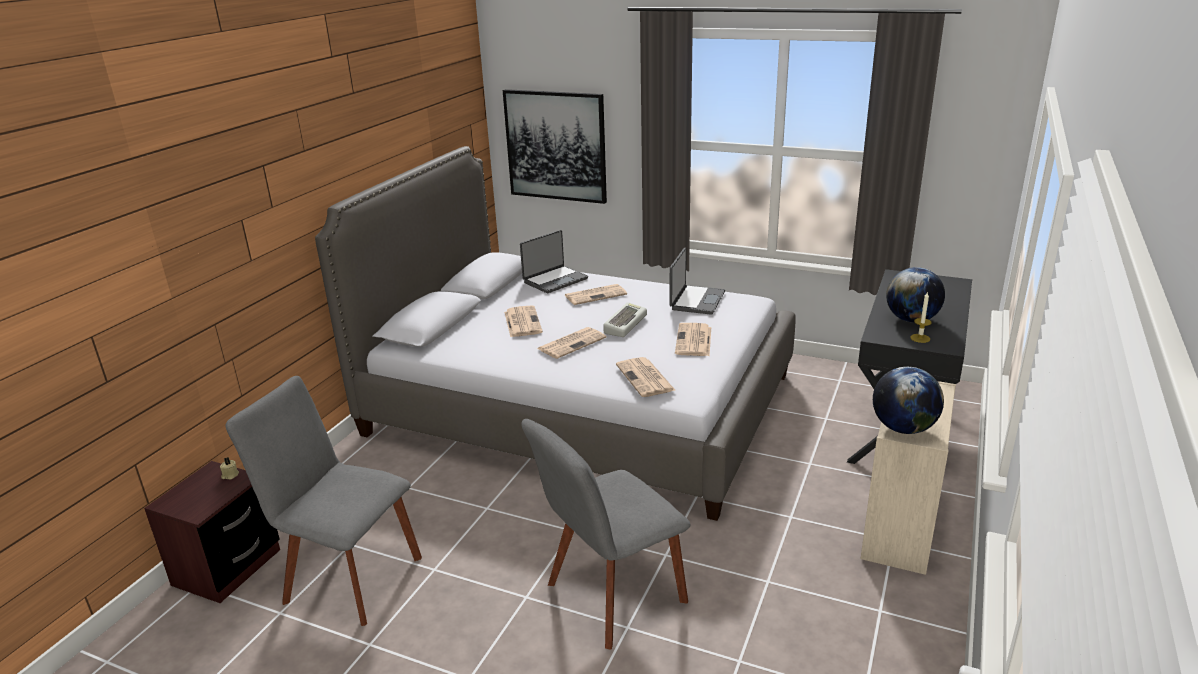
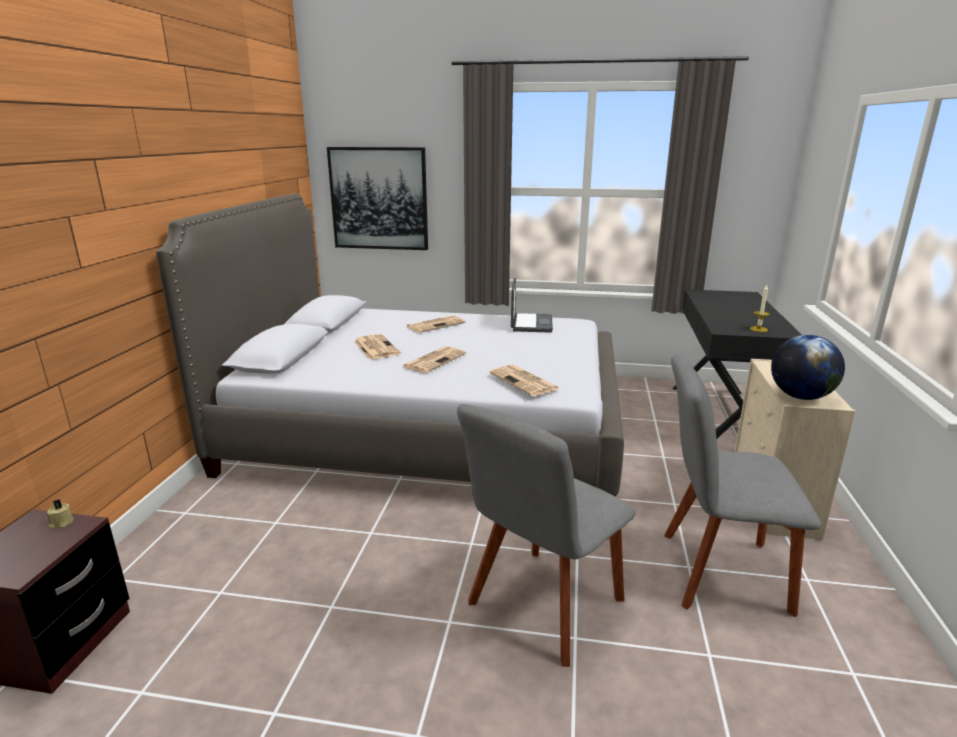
camera: 15 degrees left, 5 degrees down
(348, 577) = (226, 631): grey chair -> grey chair (716, 572)
(555, 280) = (391, 316): laptop -> none
(624, 324) = (476, 343): keyboard -> none
(694, 341) = (549, 351): newspaper -> none
(911, 320) = (739, 318): globe -> none

